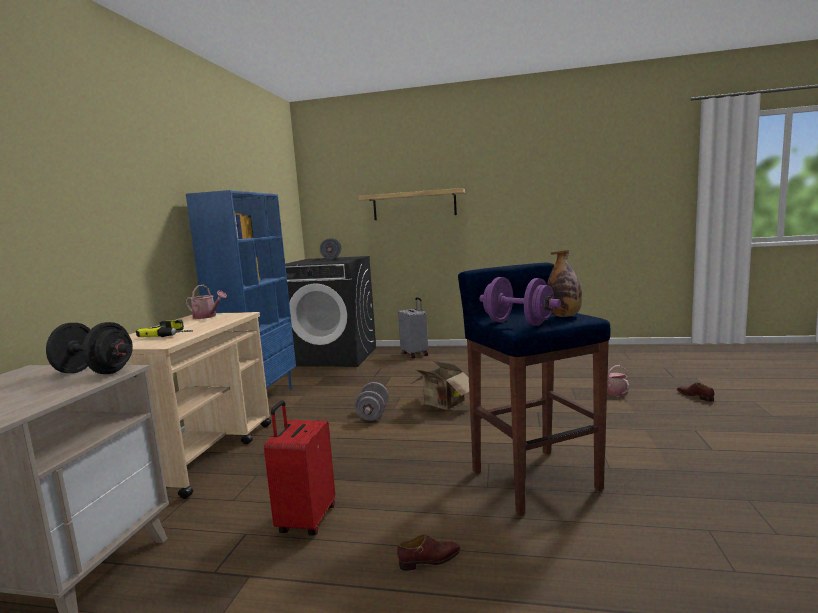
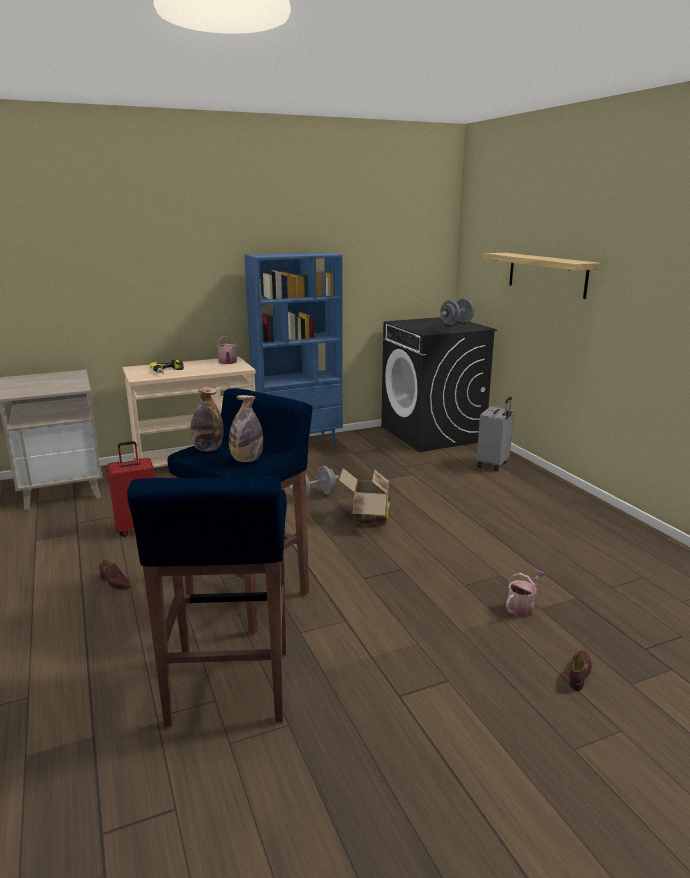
camera: 55 degrees right, 10 degrees up
(94, 372) = (72, 385): black dumbbell -> none
(518, 323) = (208, 449): purple dumbbell -> bottle
(690, 518) = (229, 688): none -> blue stool

